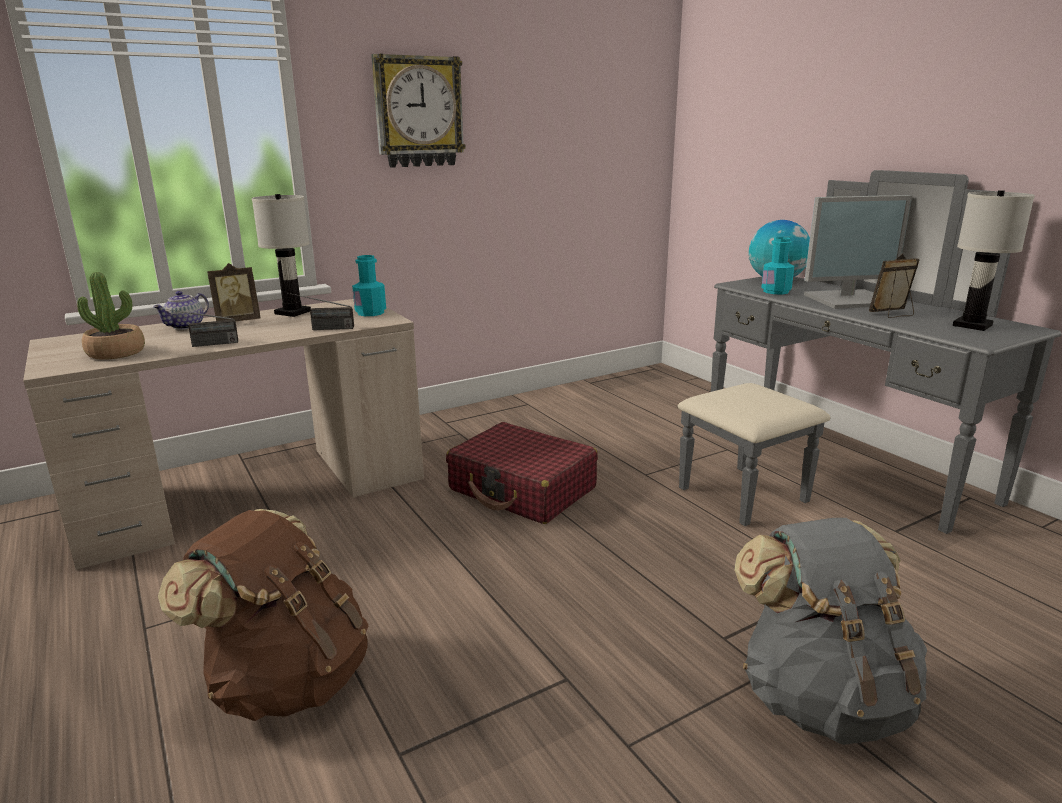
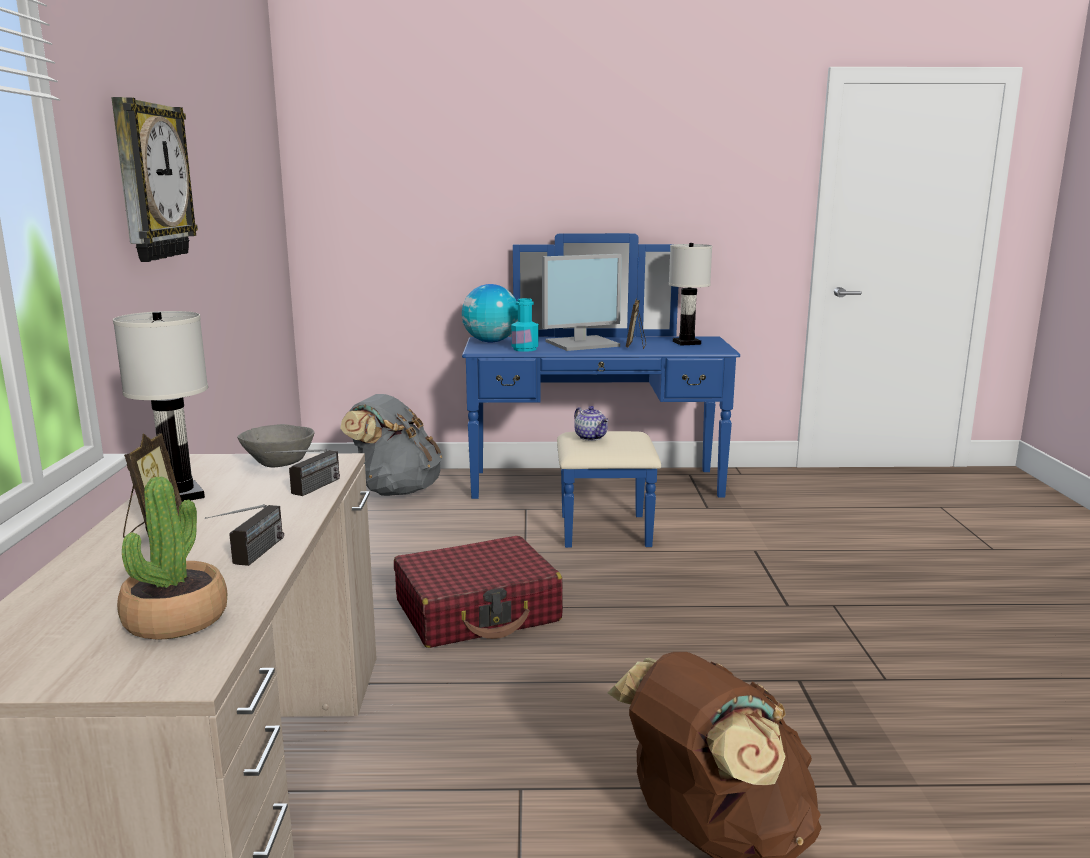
camera: 60 degrees left, 5 degrees down
(186, 326) = (105, 563): teapot -> teapot (591, 437)
(370, 313) = (279, 462): turquoise bottle -> grey bowl
(820, 468) = (598, 493): grey dresser -> blue dresser
(822, 698) = (868, 599): grey backpack -> grey backpack (395, 490)
(850, 299) = (583, 343): monitor -> monitor turned 45 degrees clockwise

